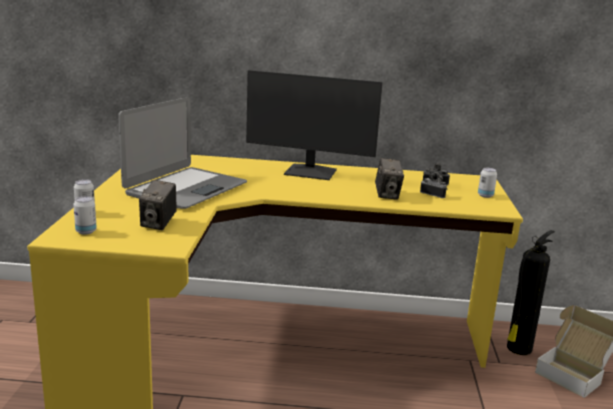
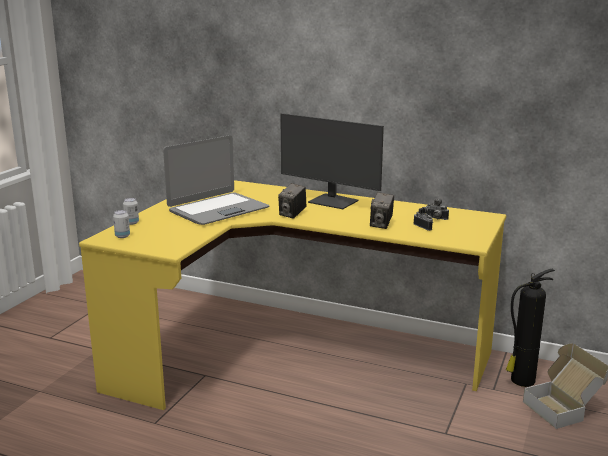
camera: 20 degrees right, 0 degrees up
(158, 224) = (176, 234): camera -> camera (292, 214)
(485, 195) = (473, 231): can -> none

